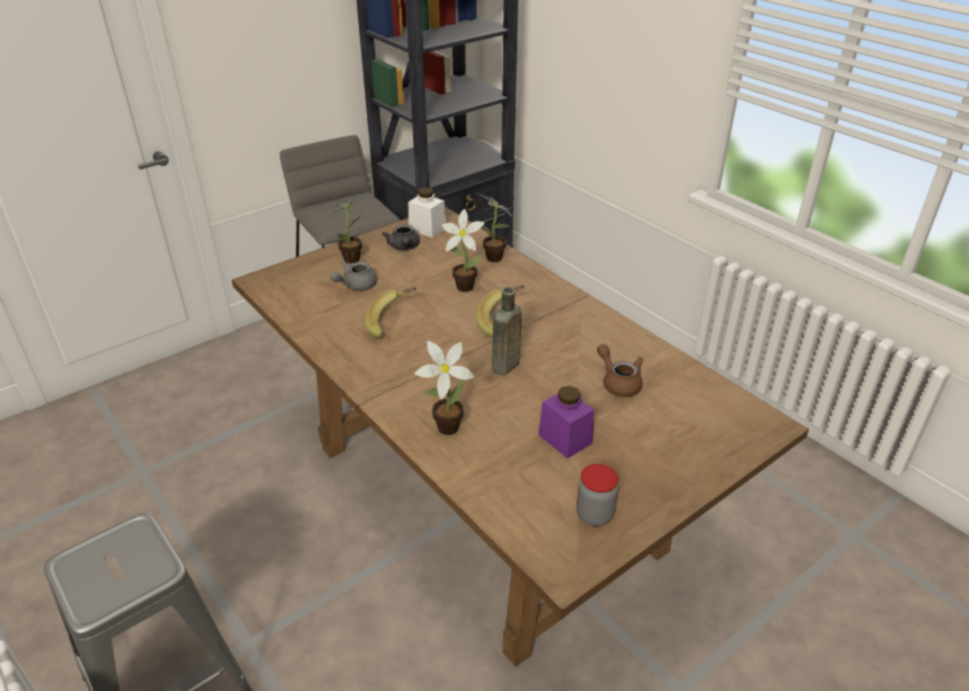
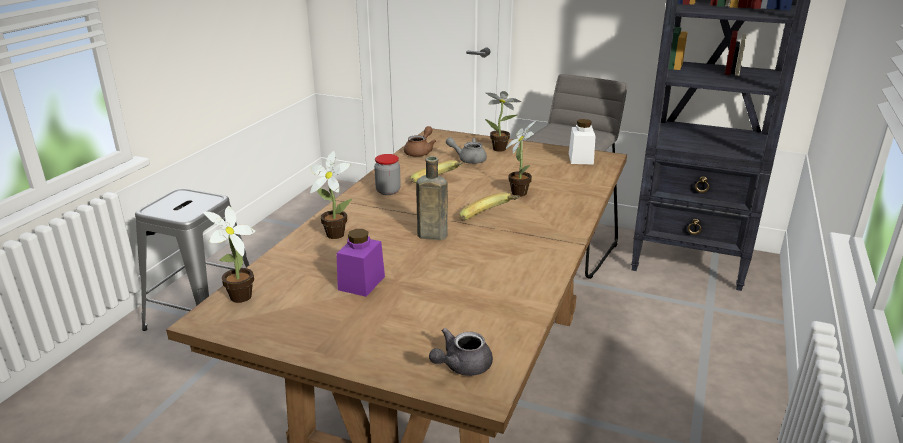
camera: 60 degrees right, 10 degrees down
(404, 247) = (541, 159): grey teapot -> grey teapot (461, 366)
(495, 259) = (577, 193): potted plant -> potted plant (238, 299)
(594, 515) = (277, 318): jar -> jar (388, 191)
(618, 383) = (463, 289): brown teapot -> brown teapot (420, 152)

